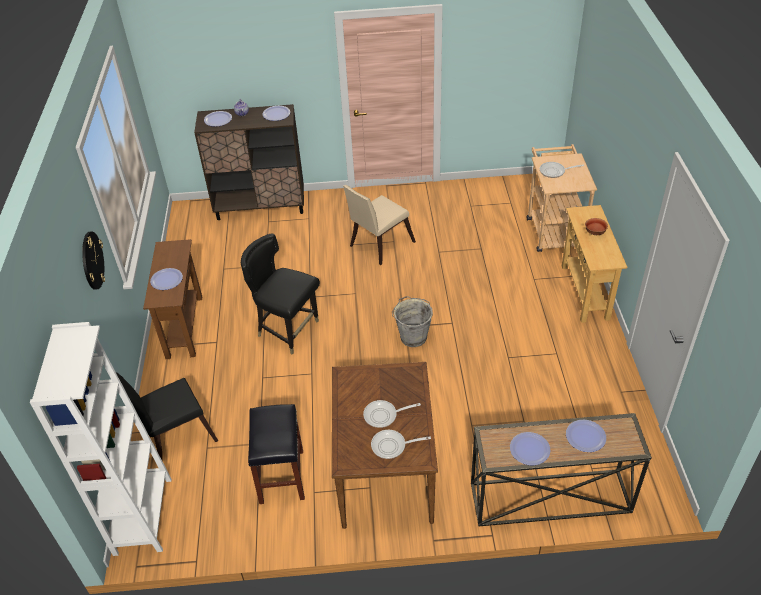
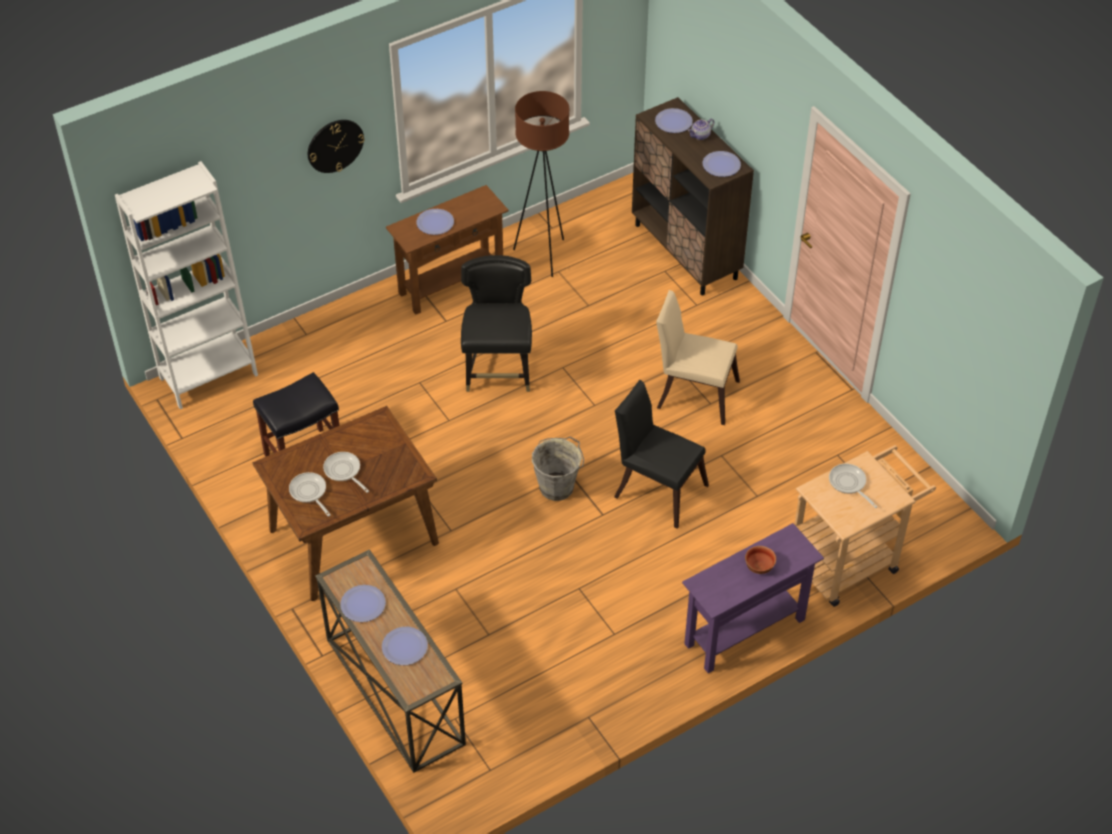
camera: 60 degrees right, 5 degrees up
(174, 437) = (306, 351): black chair -> black chair (656, 488)
(202, 271) = (543, 255): none -> brown floor lamp
(585, 292) = (744, 632): beige console table -> purple console table

